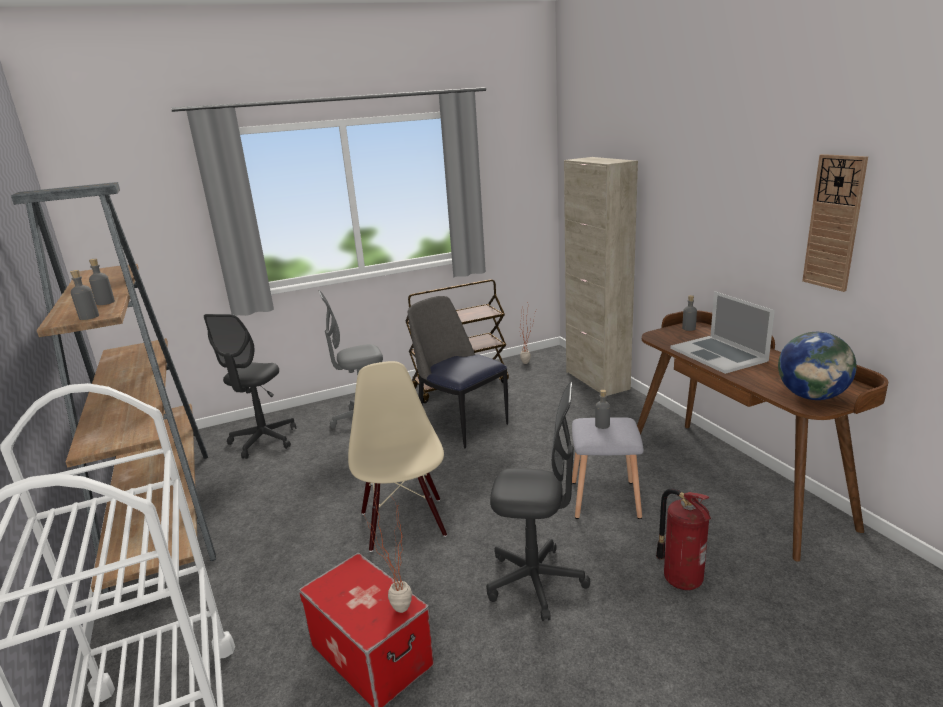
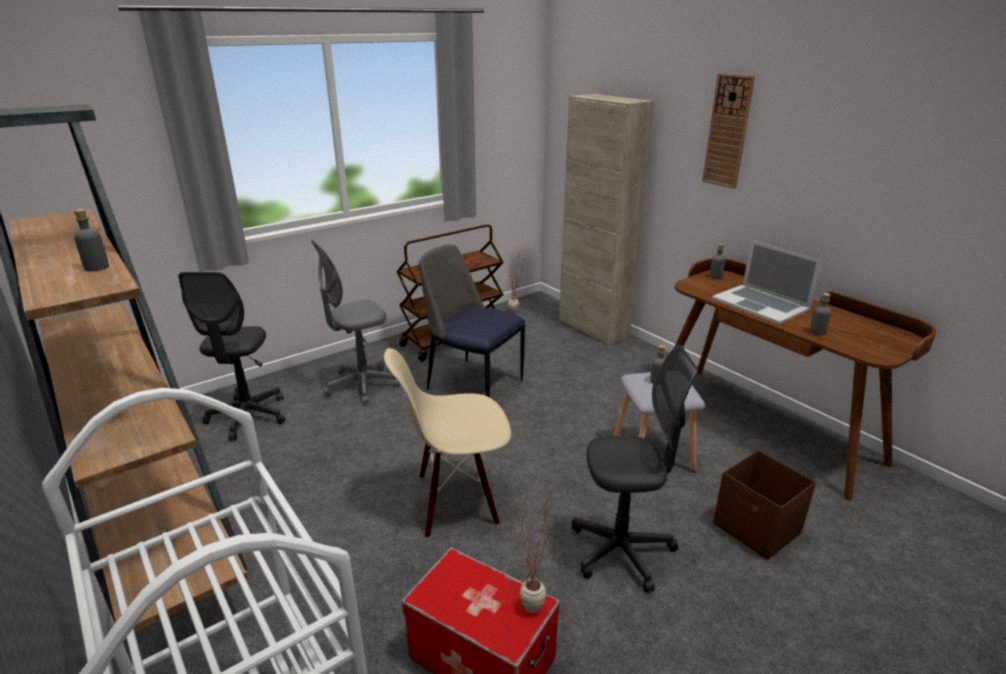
camera: 15 degrees left, 5 degrees up
(89, 317) = (91, 289): grey bottle -> grey bottle (817, 332)
(404, 523) = (456, 501): beige chair -> beige chair turned 75 degrees counterclockwise
(681, 578) = (757, 529): fire extinguisher -> brown storage box
(811, 396) = (870, 345): globe -> none
(834, 223) = (884, 175): wall clock -> wall clock (728, 131)

